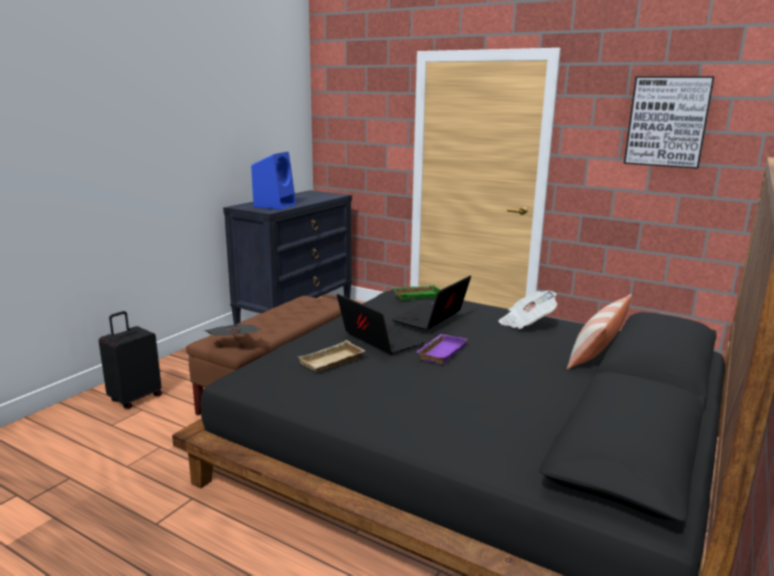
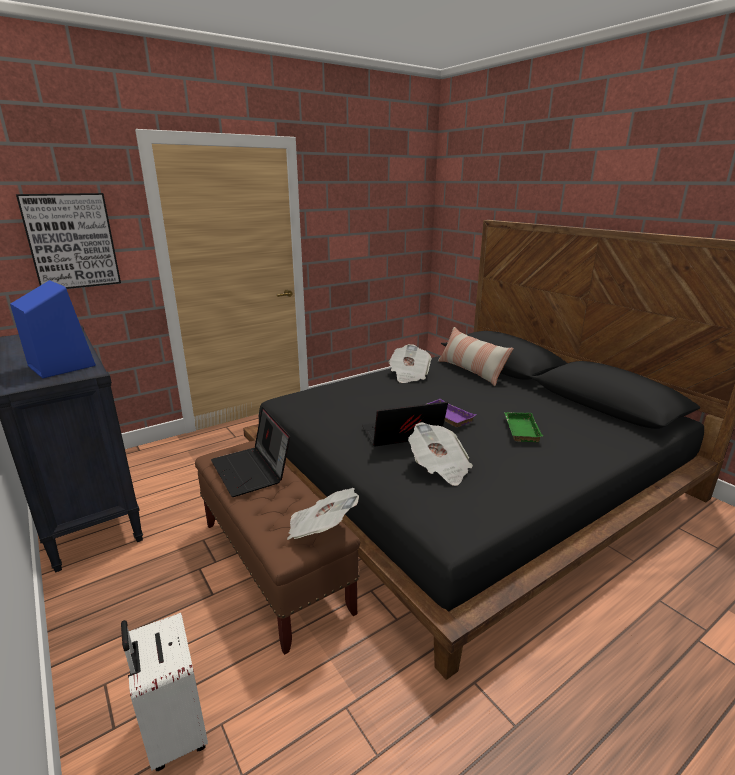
camera: 65 degrees left, 5 degrees up
(135, 398) = (174, 732): black suitcase -> white suitcase
(332, 362) = (439, 468): beige tray -> newspaper
(417, 295) = (311, 394): green tray -> green tray (520, 430)
(431, 319) = (377, 402): laptop -> laptop (252, 471)
(667, 122) = (376, 201): picture -> picture (71, 241)

